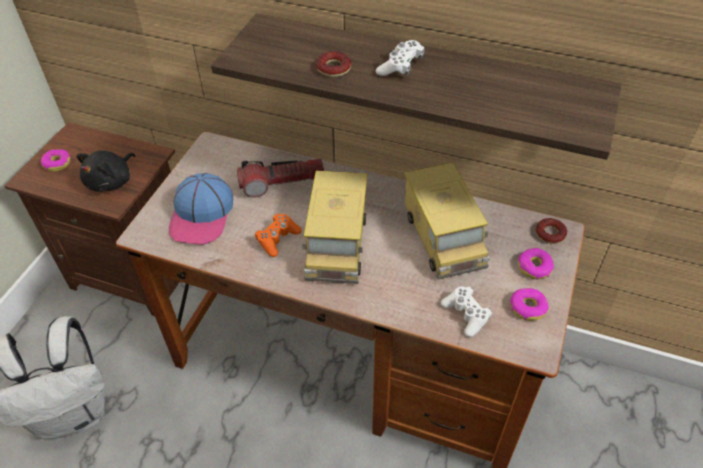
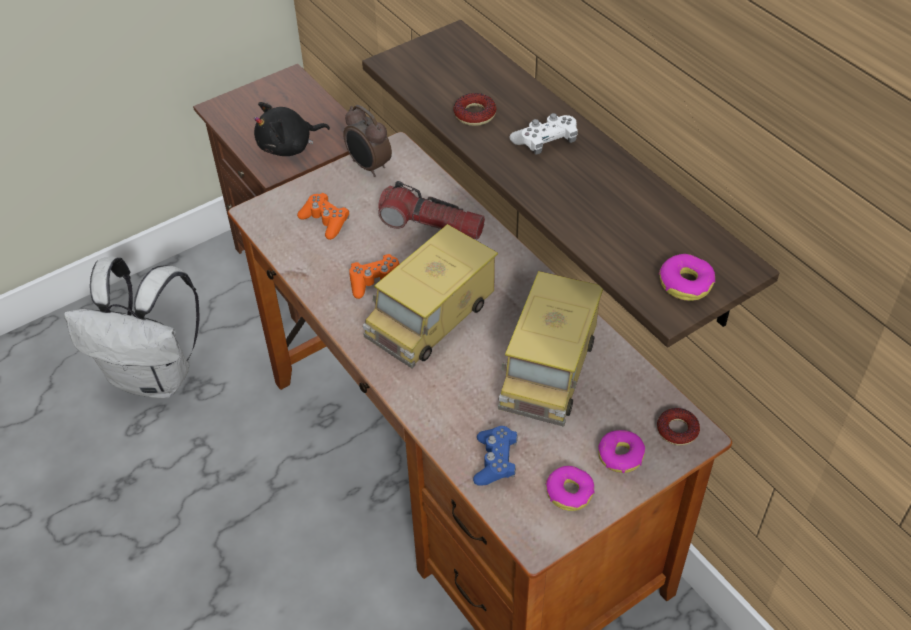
camera: 35 degrees right, 0 degrees up
(57, 163) = (254, 104): donut -> donut (685, 283)
(201, 164) = (368, 167): none -> alarm clock
(202, 216) = (325, 221): cap -> orange game controller
(466, 314) = (495, 461): white game controller -> blue game controller

